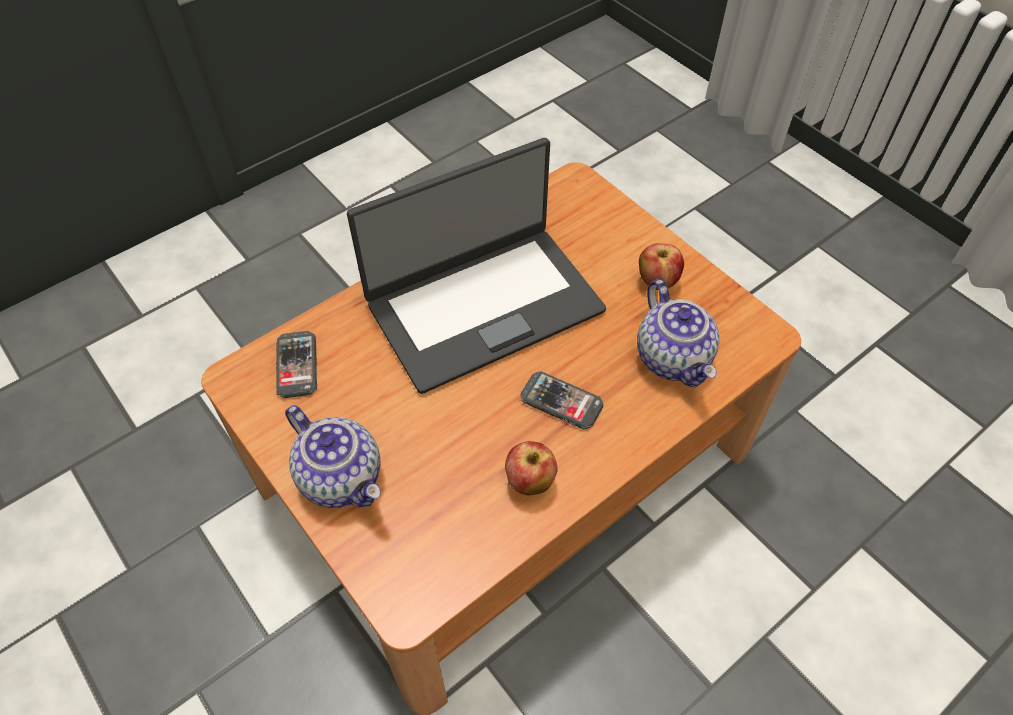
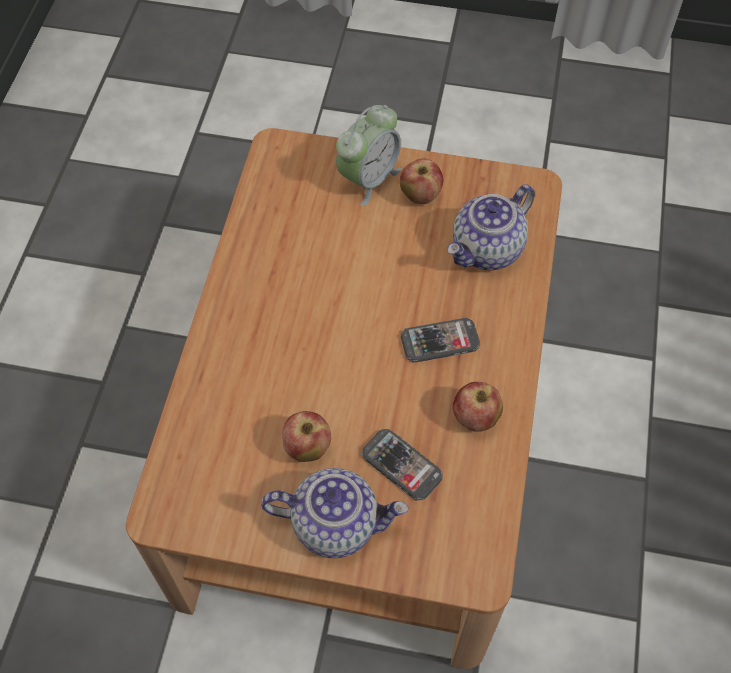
camera: 40 degrees left, 5 degrees up
(297, 365) = (204, 465): phone -> phone (401, 465)
(378, 406) = (307, 448): none -> apple
(483, 305) = (306, 306): laptop -> none
(626, 244) = (368, 179): none -> alarm clock
(674, 358) = (487, 250): teapot -> teapot turned 105 degrees clockwise

